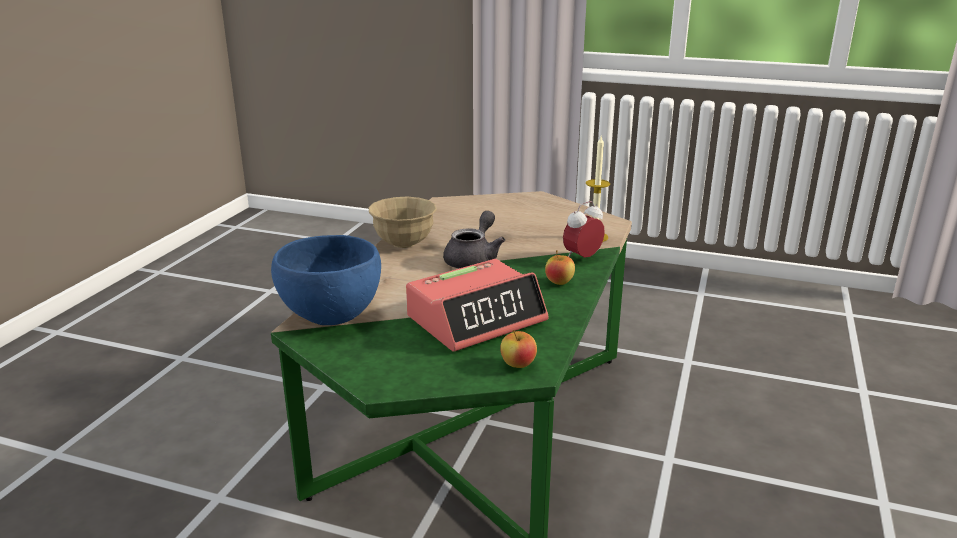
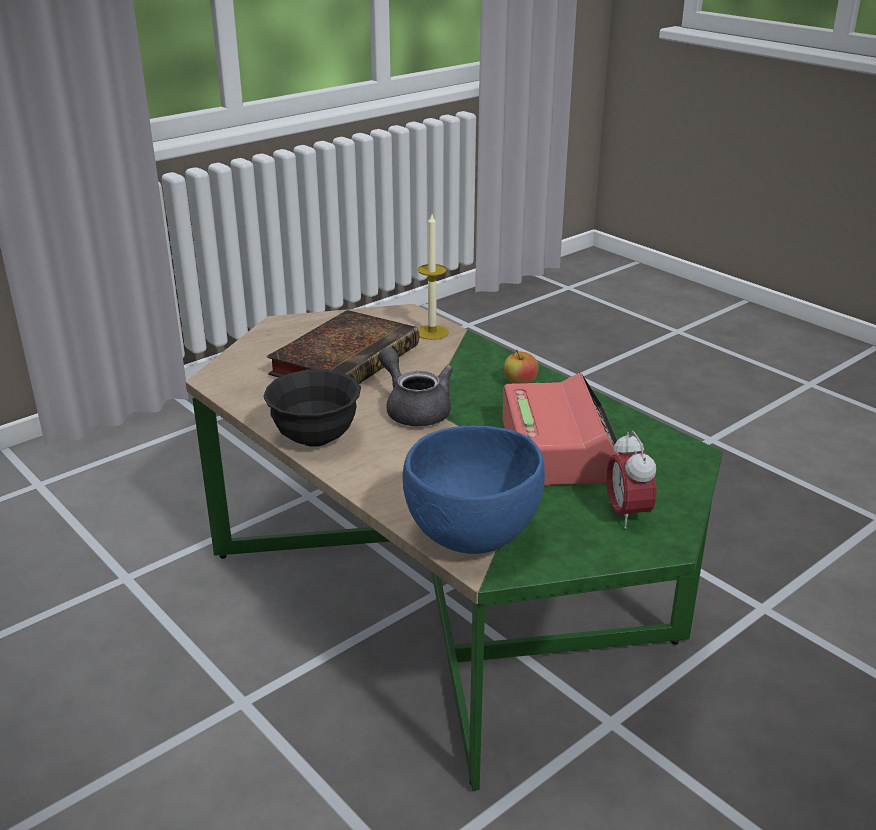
camera: 60 degrees left, 5 degrees up
(404, 243) = (316, 438): beige bowl -> black bowl
(515, 224) = (346, 359): none -> book
(518, 364) = (674, 456): apple -> none
(582, 258) = (476, 354): alarm clock -> alarm clock (627, 514)

